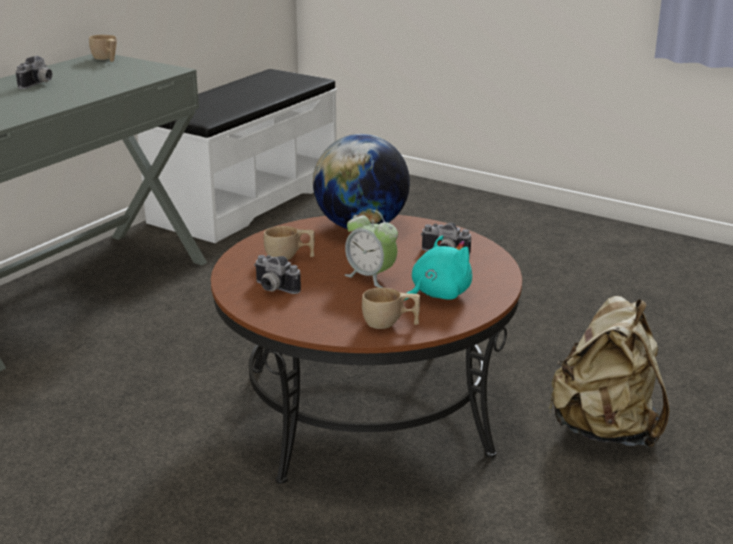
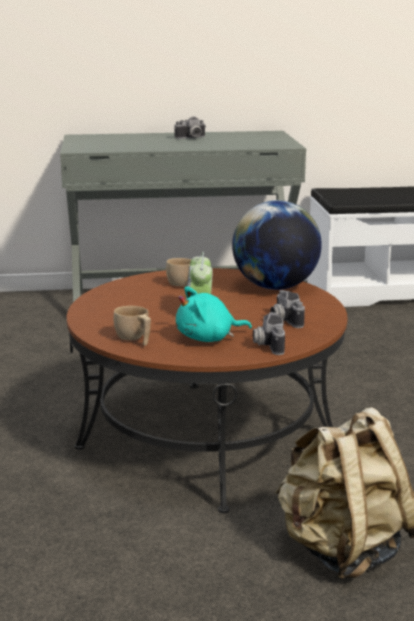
camera: 50 degrees right, 5 degrees down
(106, 59) = (271, 134): beige cup -> none
(273, 289) = (129, 296): camera -> camera (267, 345)
(437, 295) = (208, 338): turquoise plush toy -> turquoise plush toy turned 150 degrees clockwise

